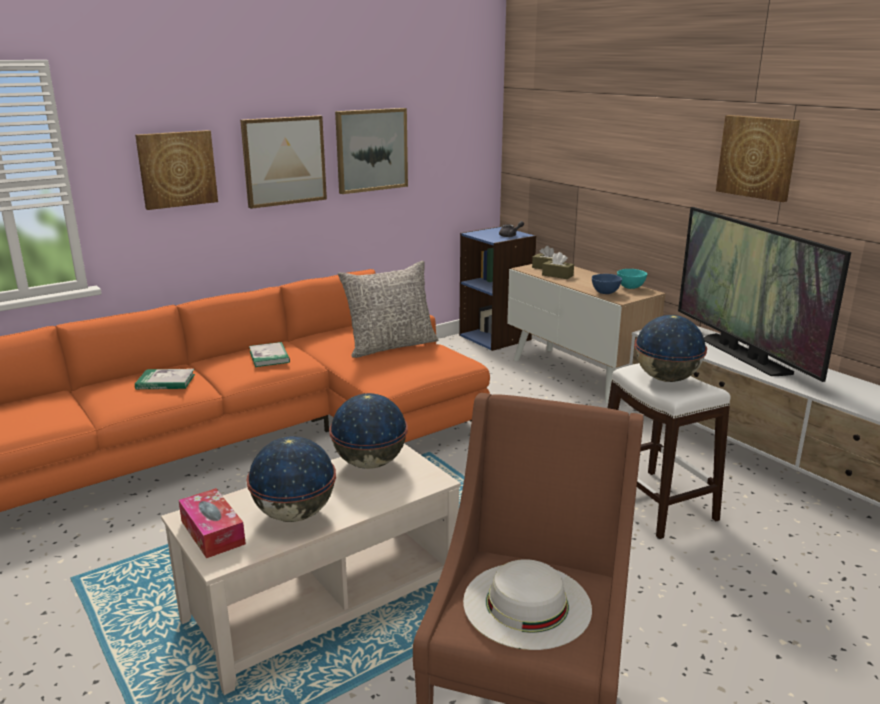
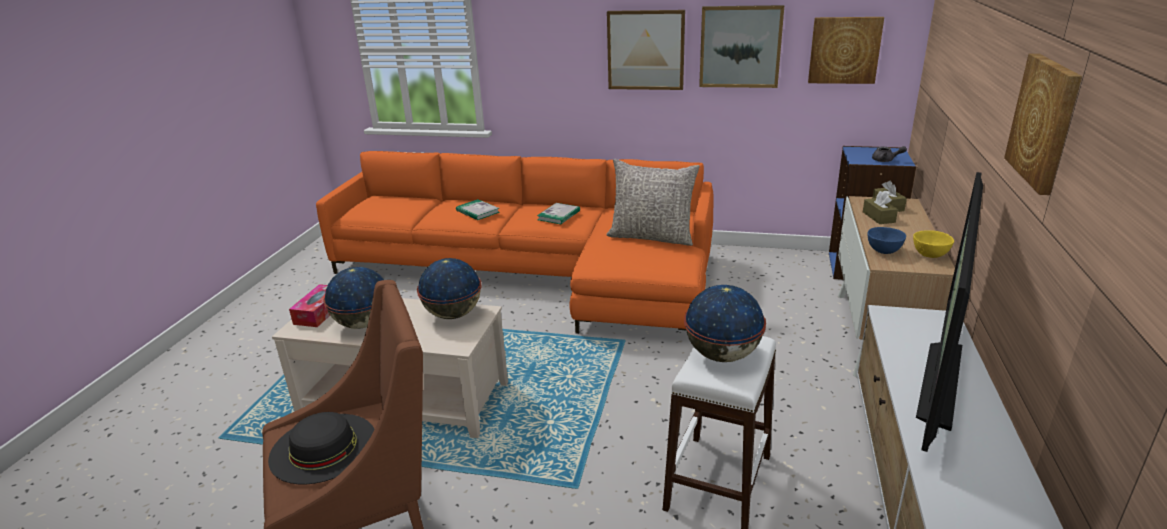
camera: 50 degrees right, 5 degrees up
(177, 169) = (552, 49): picture -> picture (844, 50)
(527, 604) = (323, 447): white hat -> black hat
(631, 287) = (930, 255): turquoise bowl -> yellow bowl

